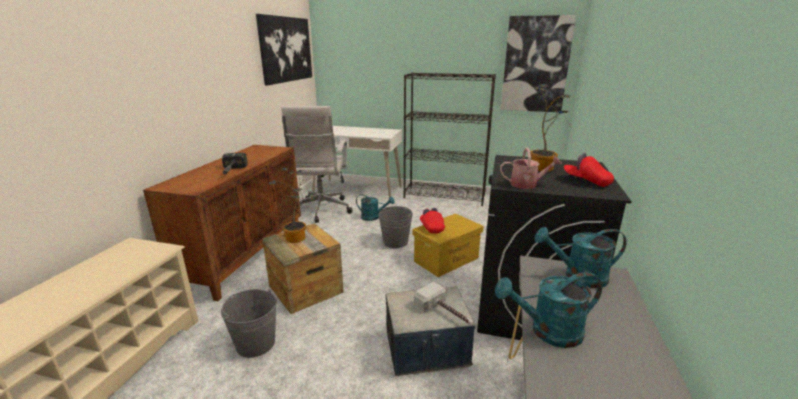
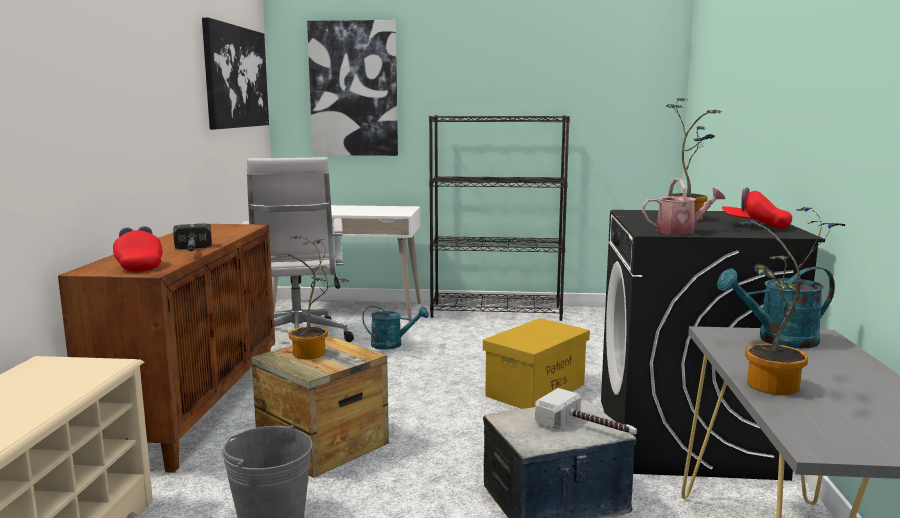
camera: 10 degrees left, 10 degrees down
(395, 242) = (444, 374): grey bucket -> none
(431, 227) = (512, 336): red cap -> red cap (139, 266)
(535, 65) = (623, 101): picture -> picture (353, 89)
(547, 332) = (771, 388): turquoise watering can -> potted plant

